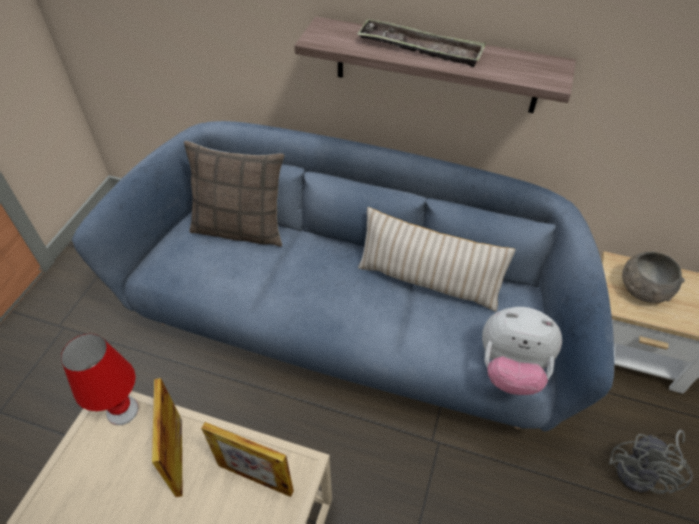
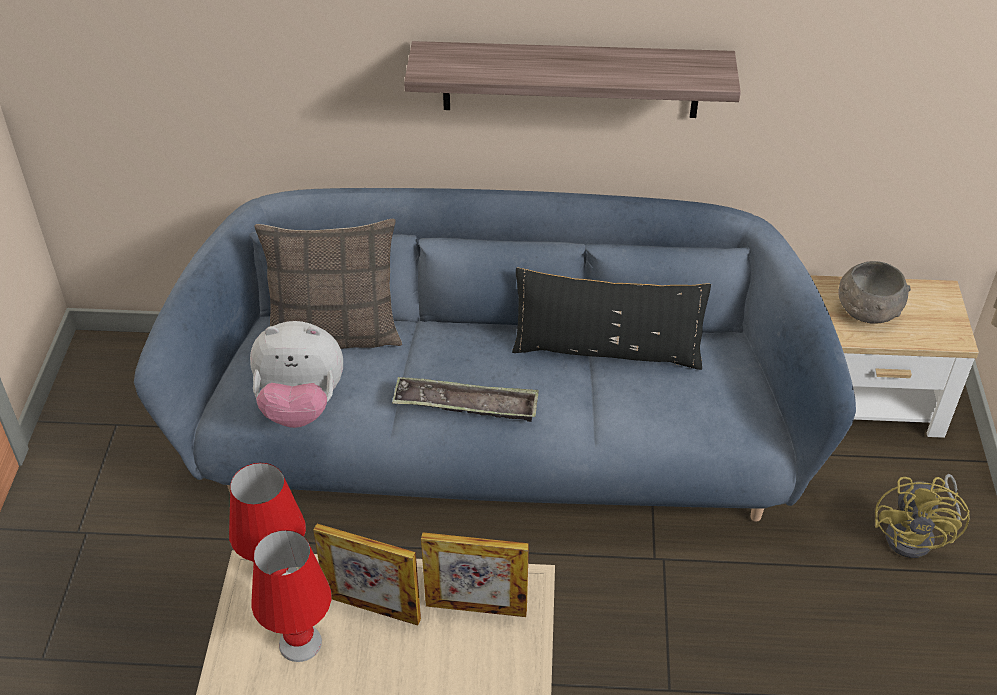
camera: 15 degrees left, 5 degrees down
(115, 473) = (300, 643): none -> red table lamp
(178, 456) = (372, 608): picture frame -> picture frame turned 45 degrees counterclockwise
(420, 49) = (555, 64): tray -> tray (466, 405)
(428, 281) = (607, 350): beige pillow -> black pillow
(511, 369) = (737, 432): plush toy -> plush toy (300, 406)
(643, 472) = (917, 536): grey fan -> yellow fan

